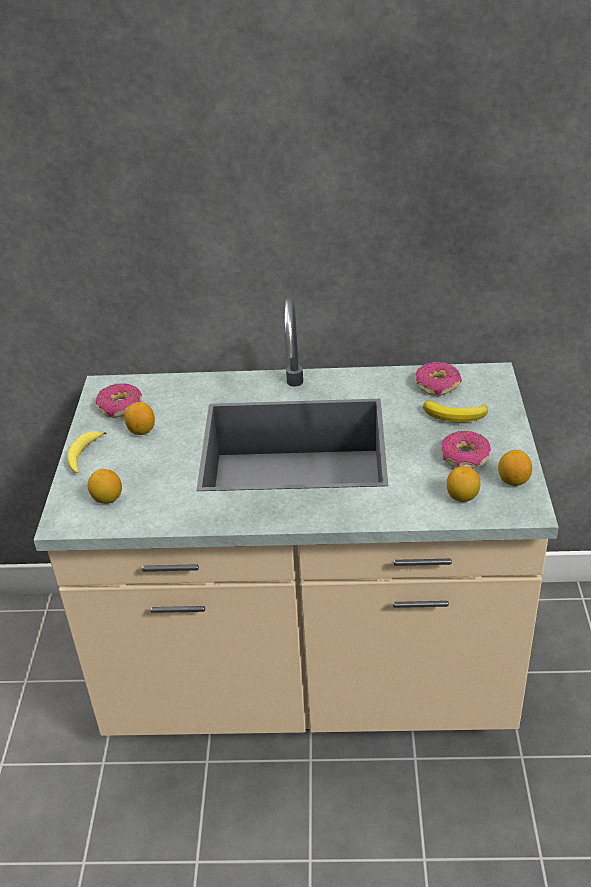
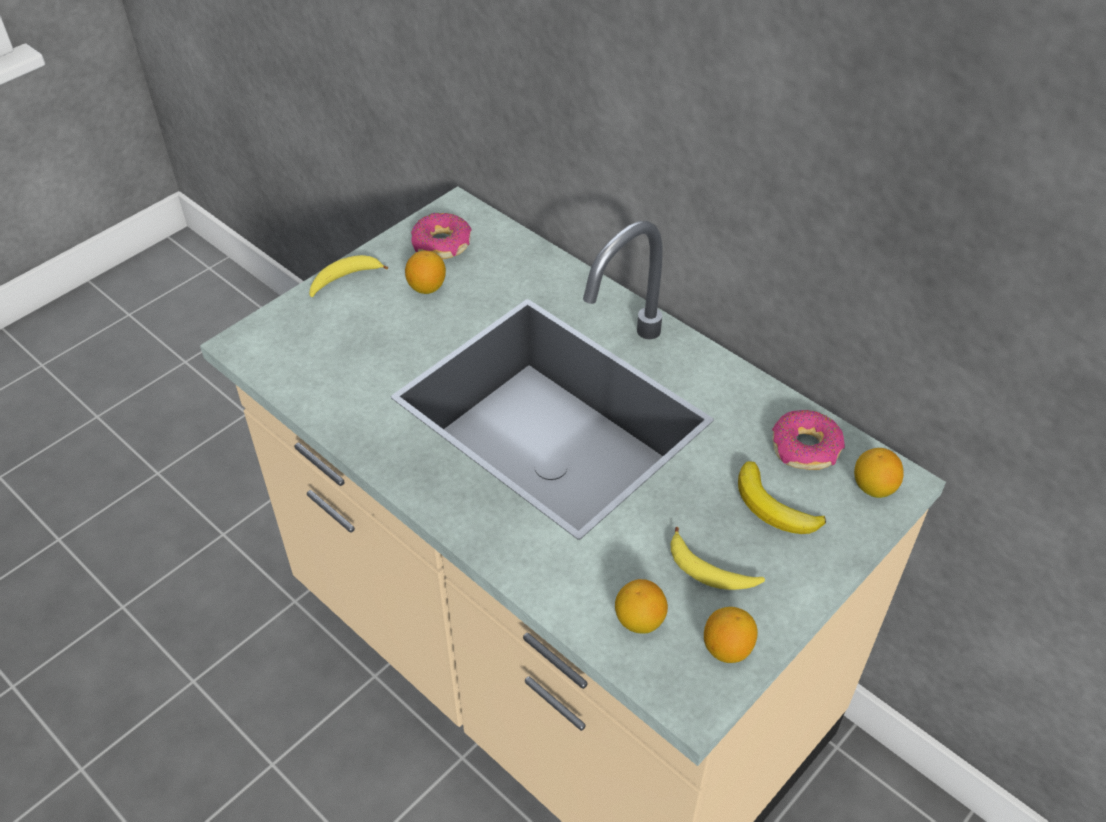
camera: 40 degrees right, 10 degrees up
(107, 499) = (306, 346): lemon -> lemon (873, 488)
(464, 457) = (710, 570): donut -> banana

